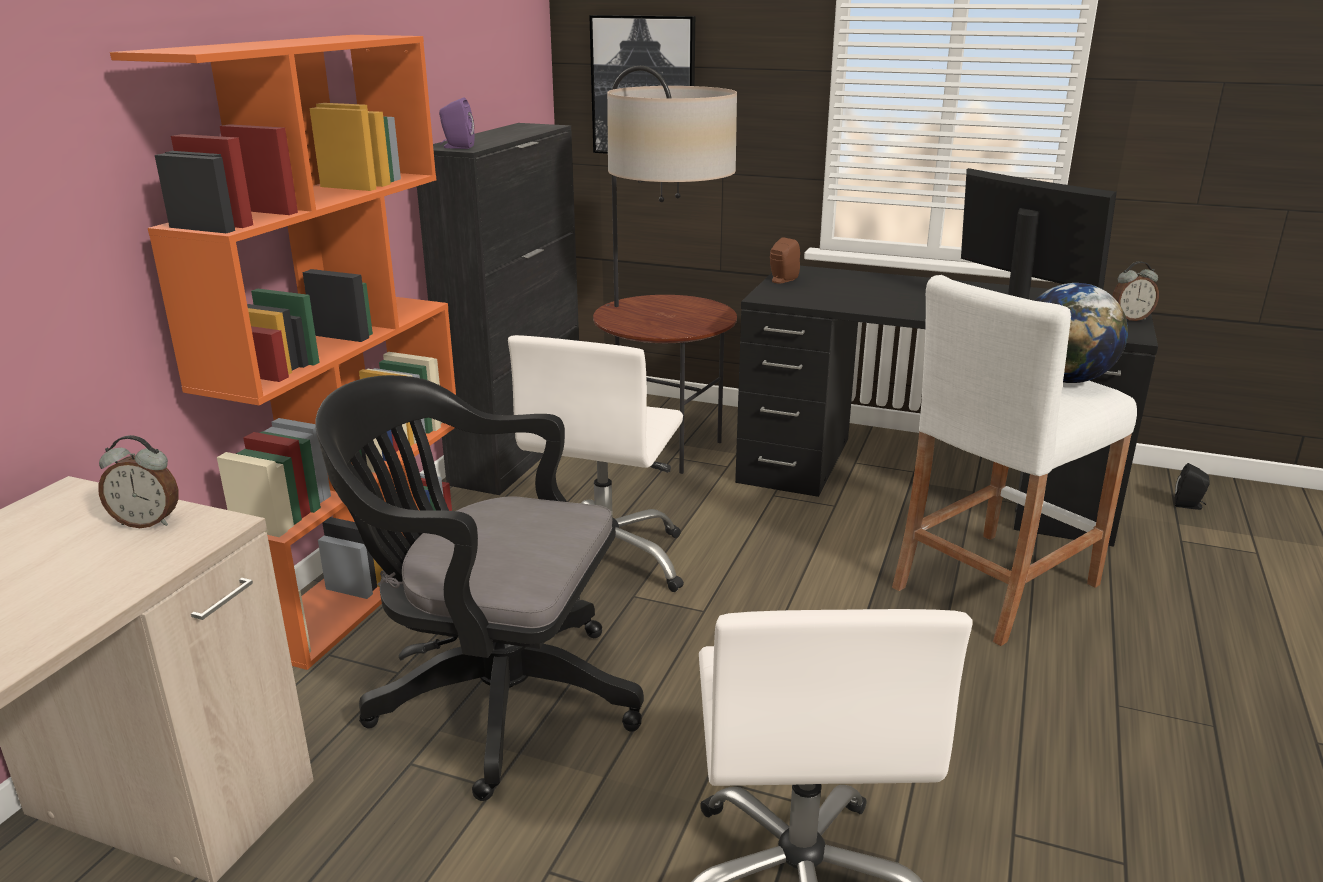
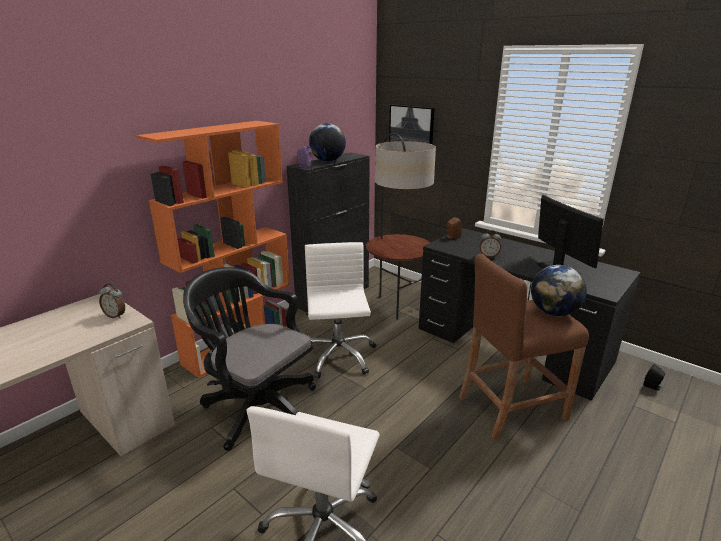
camera: 20 degrees right, 0 degrees up
(495, 137) = (327, 161): none -> globe
(605, 562) = (338, 356): white office chair -> white office chair turned 135 degrees clockwise
(994, 585) = (511, 407): white stool -> brown stool
(1129, 319) = (616, 283): alarm clock -> alarm clock (488, 256)

